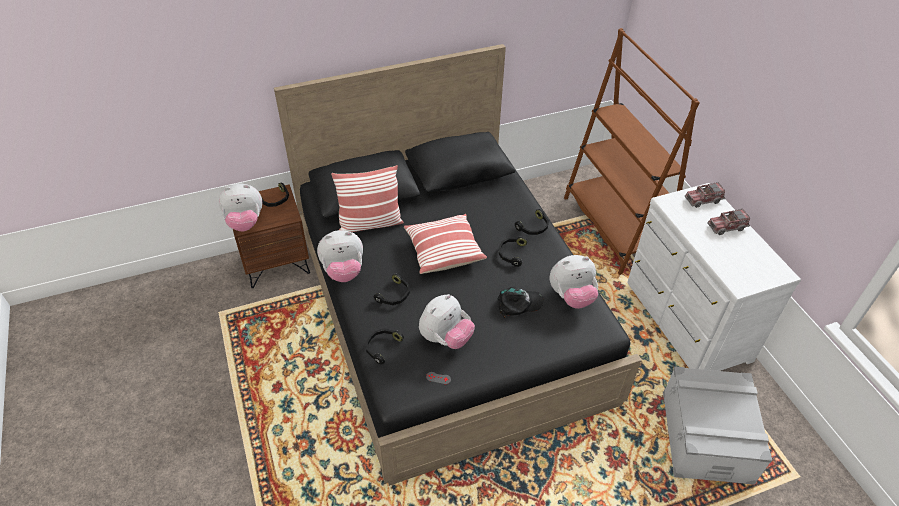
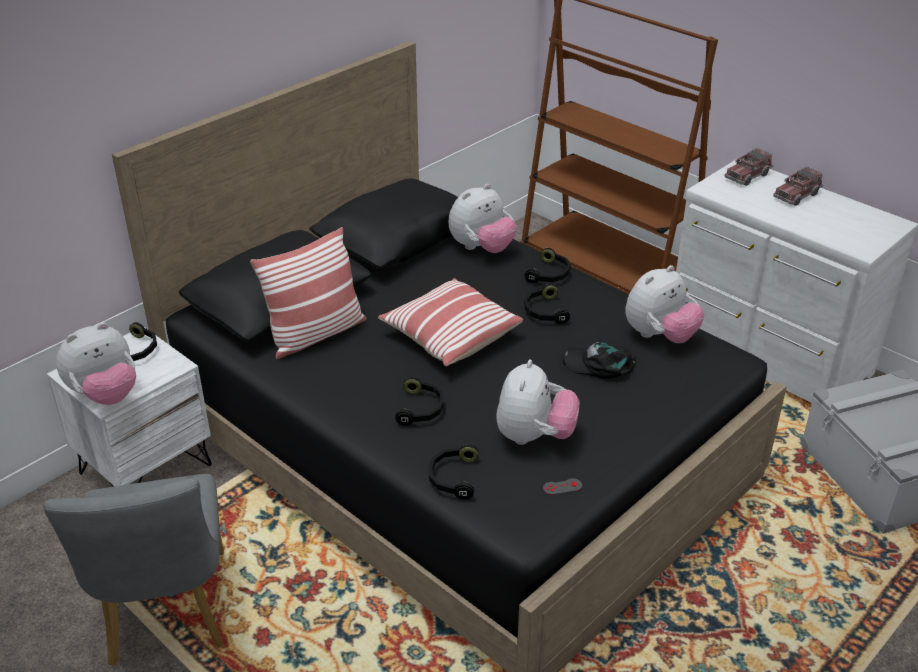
camera: 25 degrees left, 10 degrees down
(238, 355) = (166, 616): none -> grey chair
(276, 263) = (145, 468): brown nightstand -> white nightstand
(343, 271) = (321, 404): plush toy -> plush toy (481, 248)
(519, 304) = (600, 365): black cap -> black cap turned 120 degrees counterclockwise

